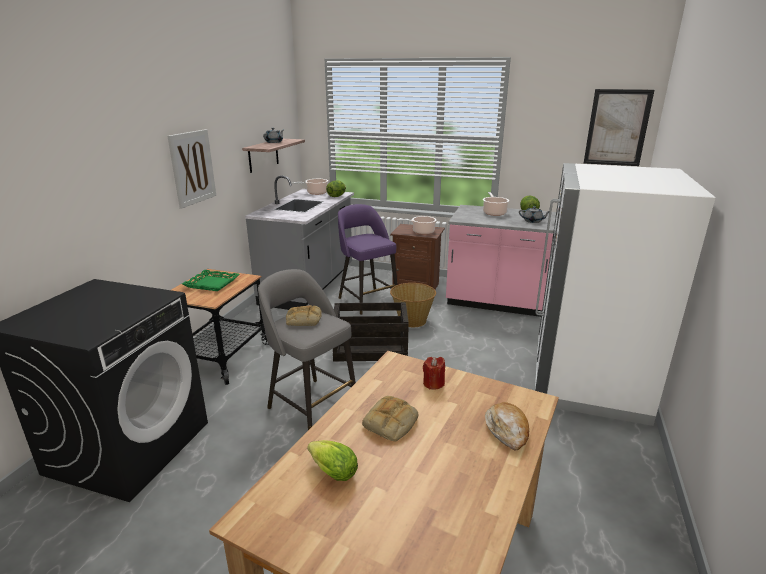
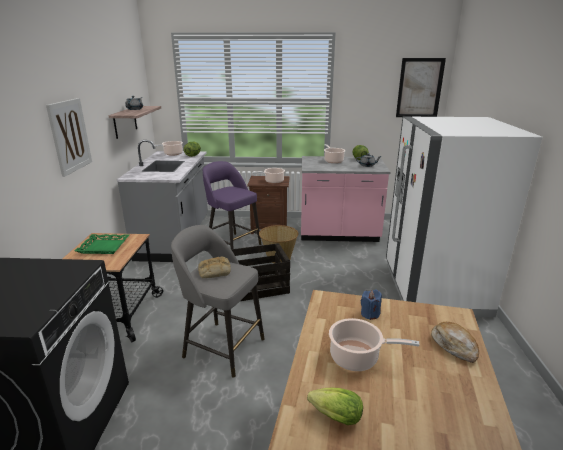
camera: 15 degrees left, 0 degrees up
(391, 423) = (357, 358): bread -> cooking pot
(433, 383) = (370, 314): red candle -> blue candle

